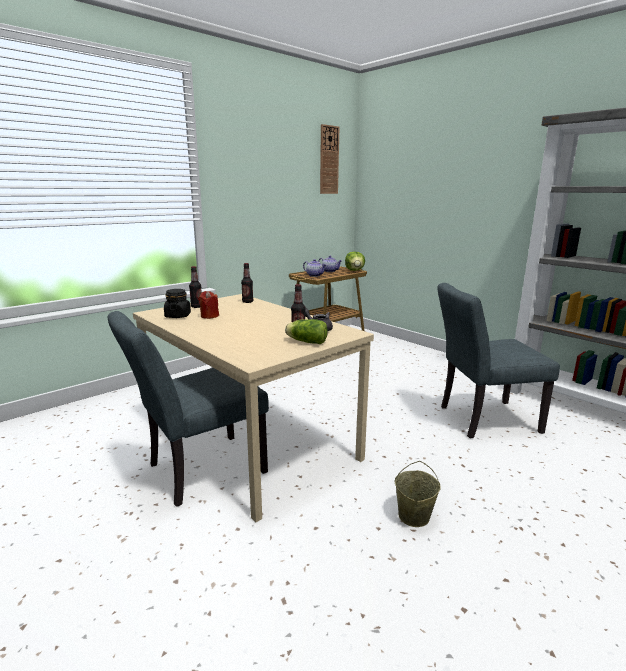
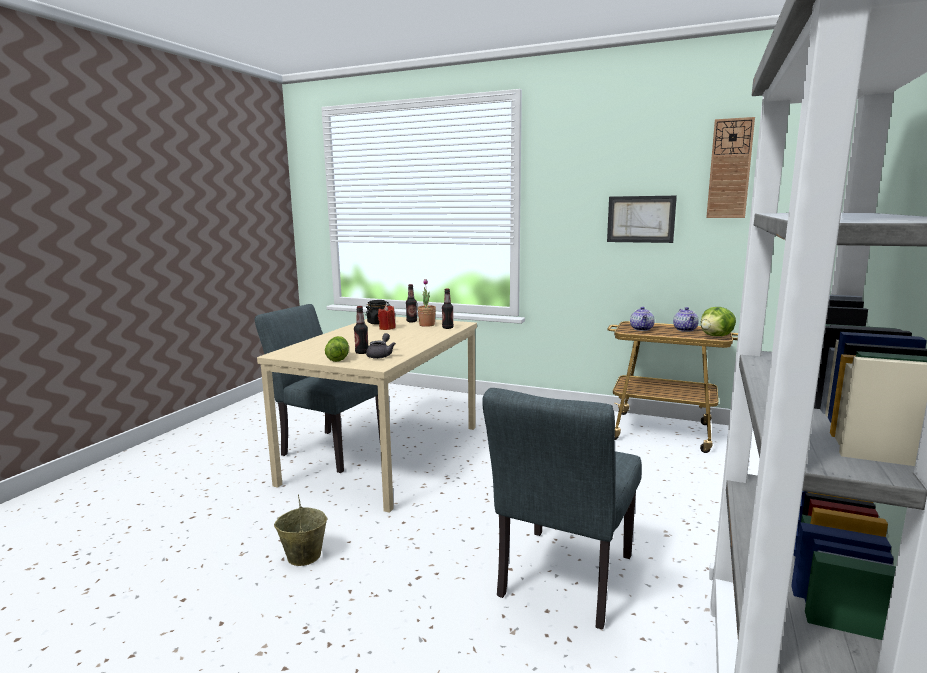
camera: 65 degrees right, 5 degrees down
(222, 305) = (427, 325): none -> potted plant
(286, 194) = (640, 219): none -> picture
(481, 419) = (561, 582): grey chair -> grey chair turned 120 degrees counterclockwise

